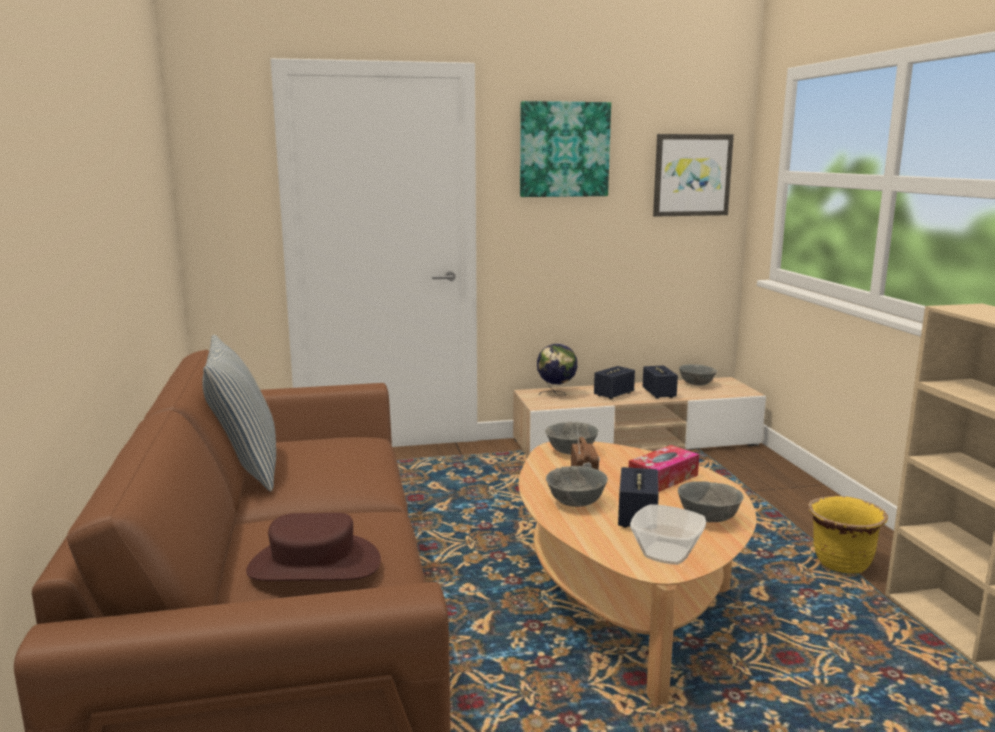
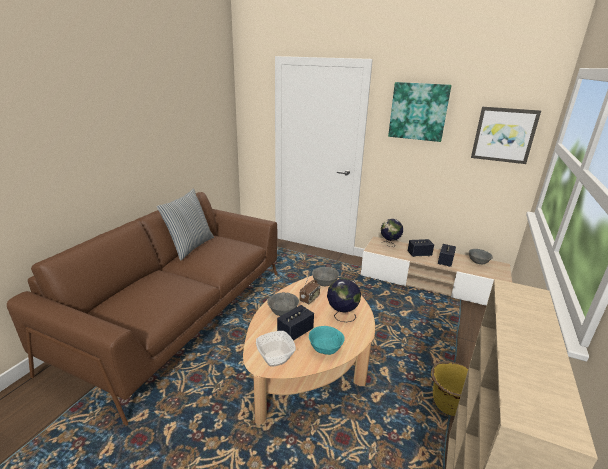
camera: 35 degrees right, 10 degrees up
(314, 565) = (139, 300): brown hat -> none
(663, 478) = (341, 316): tissue box -> globe
(708, 518) = (325, 349): grey bowl -> turquoise bowl

